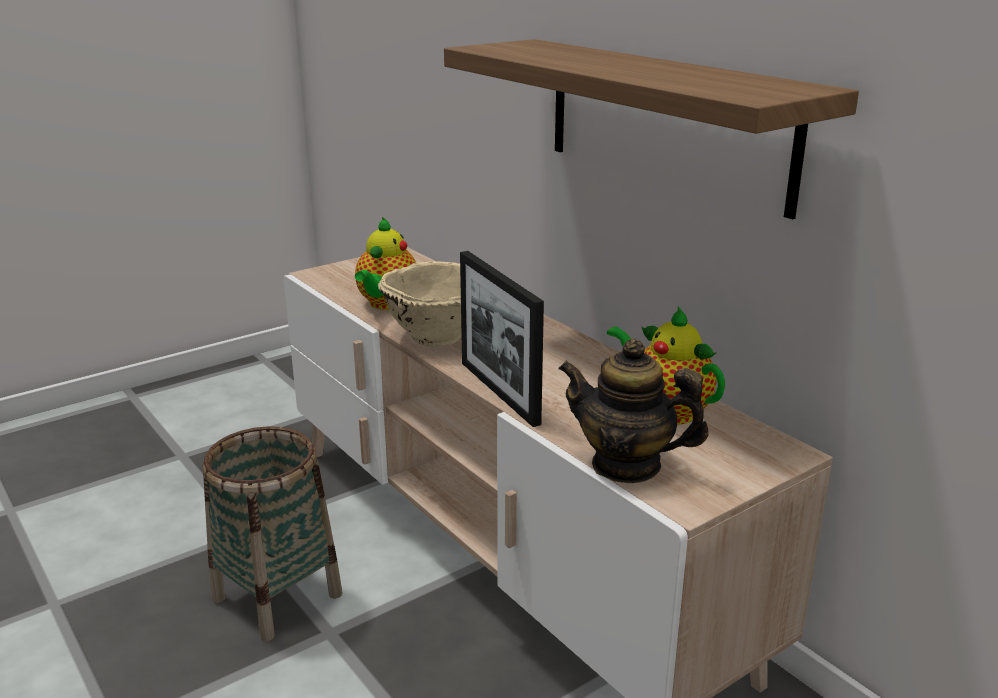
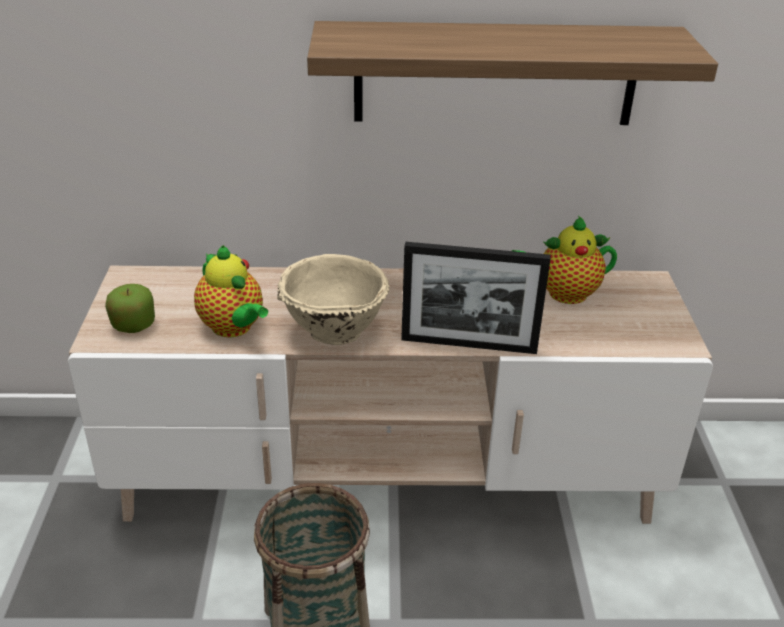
camera: 55 degrees left, 10 degrees up
(344, 276) = (133, 325): none -> apple
(626, 465) = (621, 342): teapot -> none

